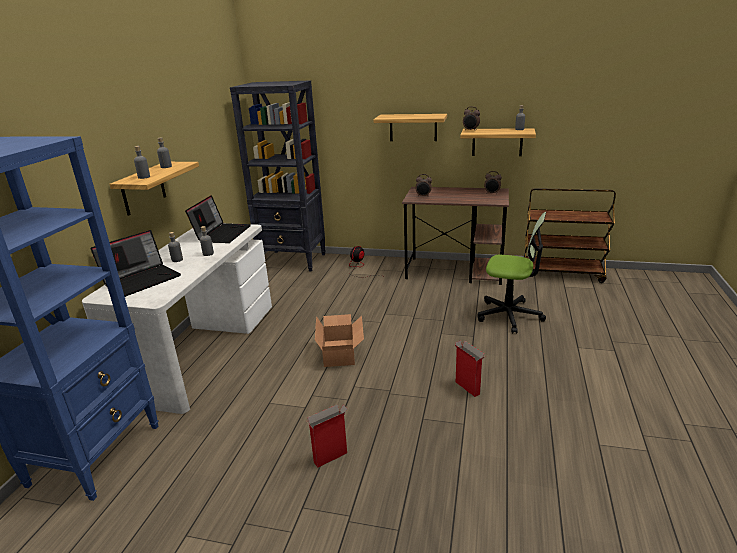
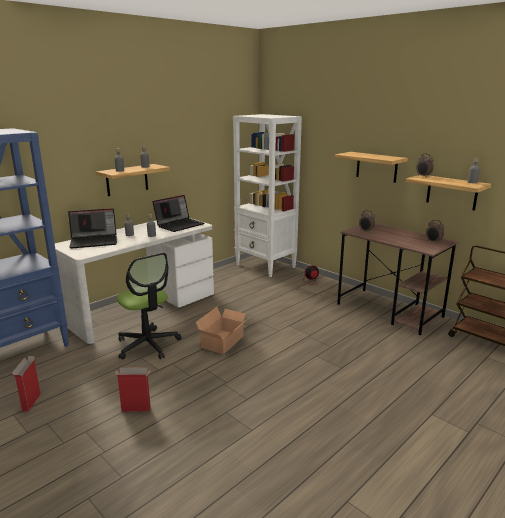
camera: 30 degrees right, 5 degrees down
(293, 261) = (265, 266): black bookcase -> white bookcase
(468, 388) = (287, 405): cardboard box -> cardboard box (31, 402)
(509, 315) = (396, 363): office chair -> office chair (148, 345)

